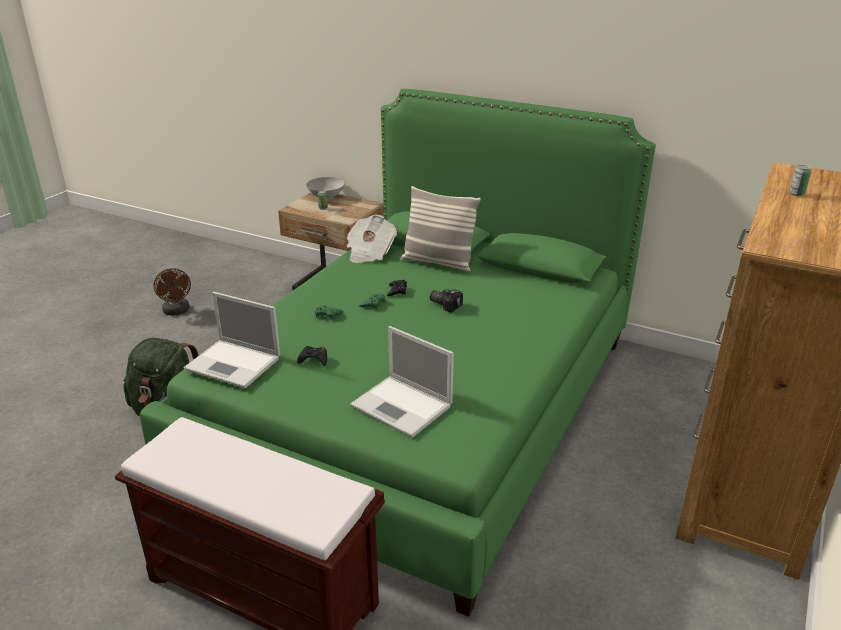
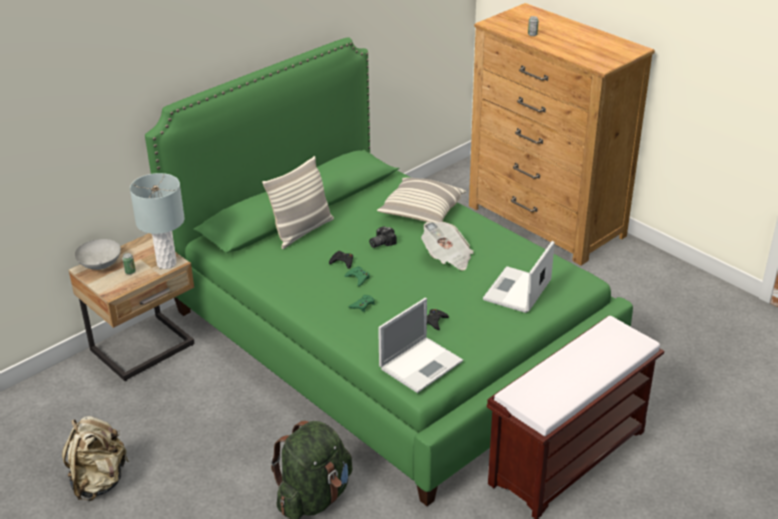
camera: 70 degrees left, 5 degrees up
(177, 311) = (99, 481): brown fan -> beige backpack
(342, 217) = (167, 263): none -> grey table lamp
(369, 252) = (254, 263): newspaper -> newspaper (447, 257)
(403, 406) = (517, 291): laptop -> laptop turned 150 degrees clockwise
(525, 316) = (421, 212): none -> pillow

